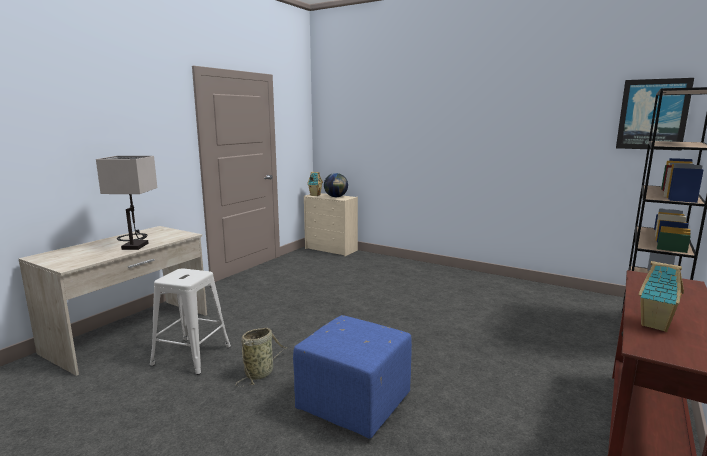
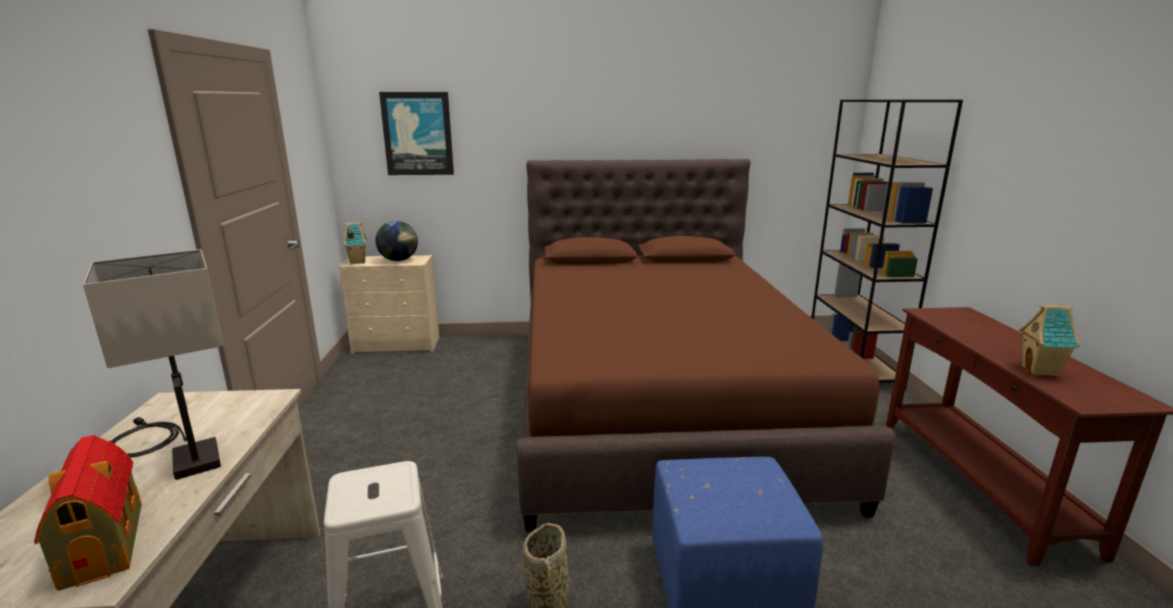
camera: 35 degrees left, 5 degrees up
(81, 259) = (104, 542): none -> toy house
(444, 312) = (658, 401): none -> brown bed
(652, 114) = (814, 122): picture -> picture (418, 134)

